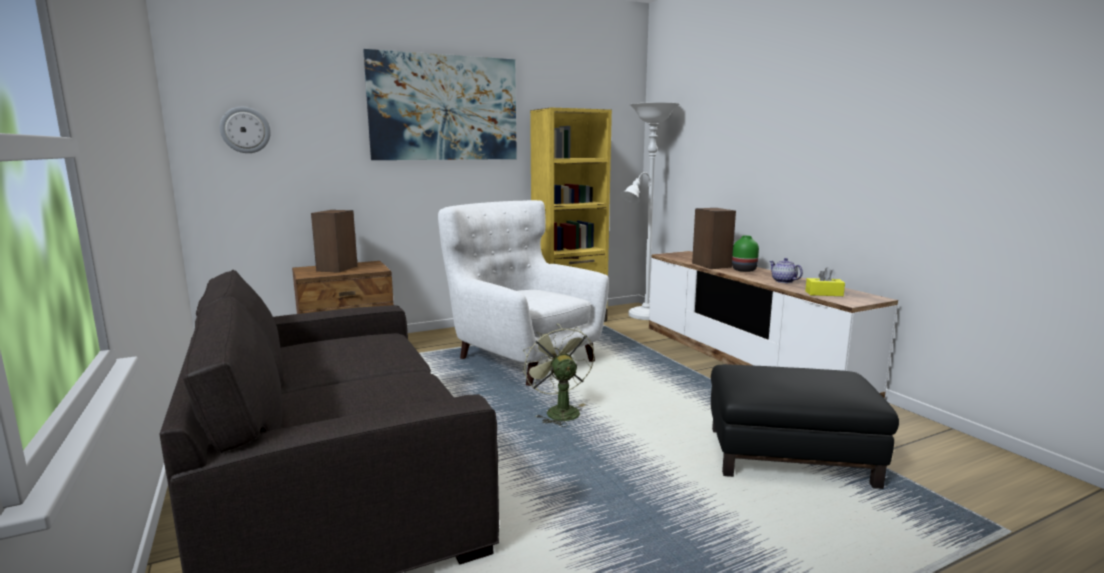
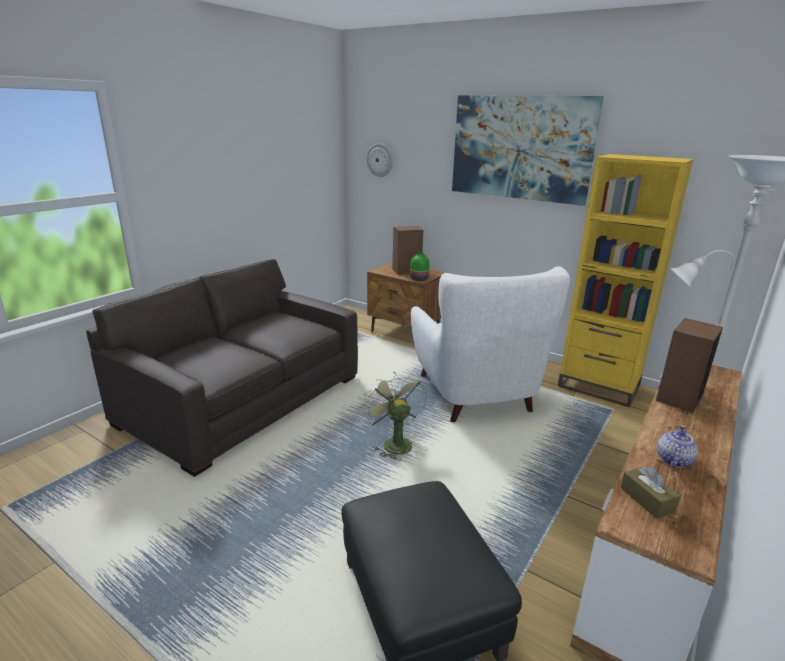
camera: 60 degrees right, 10 degrees up
(523, 358) = (475, 395): white armchair -> white armchair turned 150 degrees clockwise
(558, 411) = (394, 442): green fan -> green fan turned 60 degrees counterclockwise
(744, 270) = (693, 423): green vase -> green vase (419, 279)
(824, 293) = (647, 499): yellow tissue box -> brown tissue box

